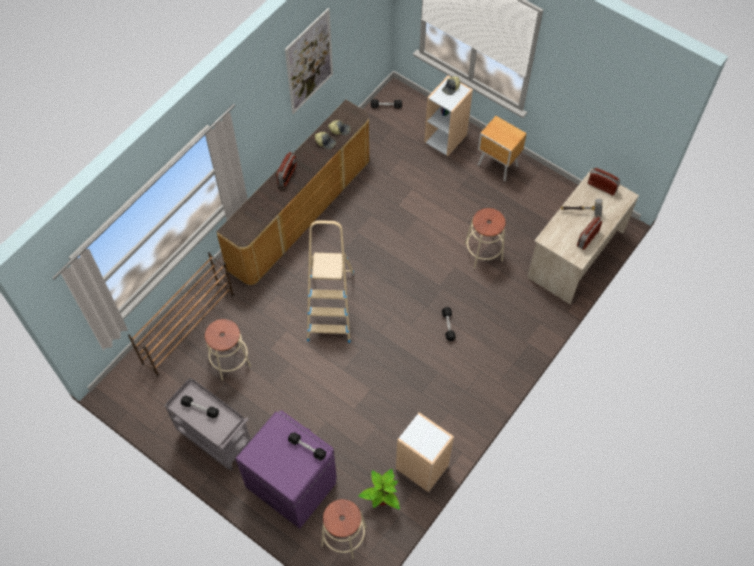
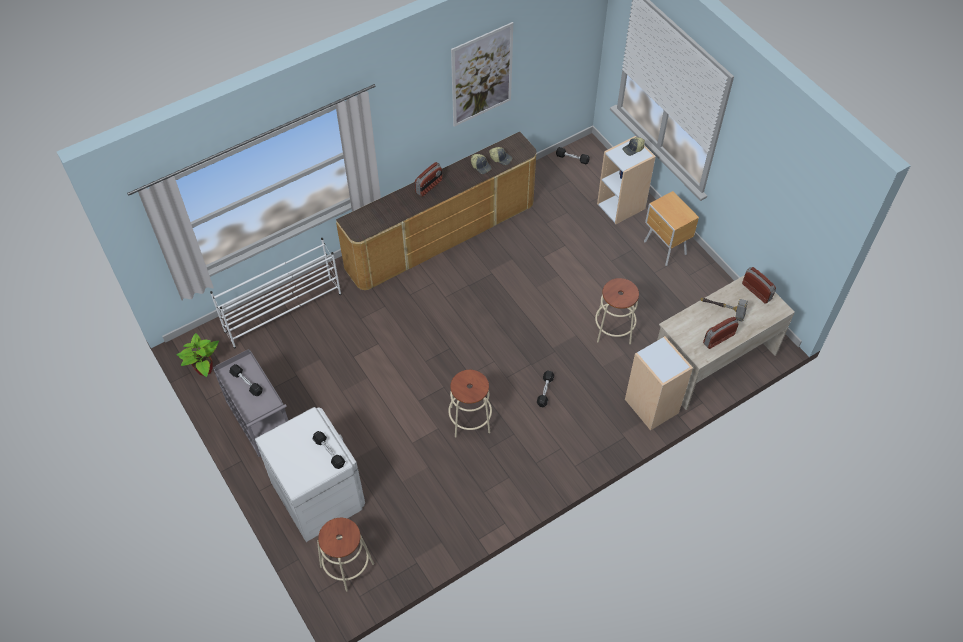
camera: 20 degrees right, 5 degrees down
(189, 328) = (284, 313): brown shoe rack -> white shoe rack
(230, 360) = (310, 355): beige stool -> beige stool (470, 419)
(292, 482) = (319, 493): purple washing machine -> white washing machine
(331, 306) = (432, 334): beige step ladder -> none
(381, 499) = (401, 541): potted plant -> potted plant (204, 370)
(422, 468) = (457, 524): bookcase -> bookcase (651, 407)

